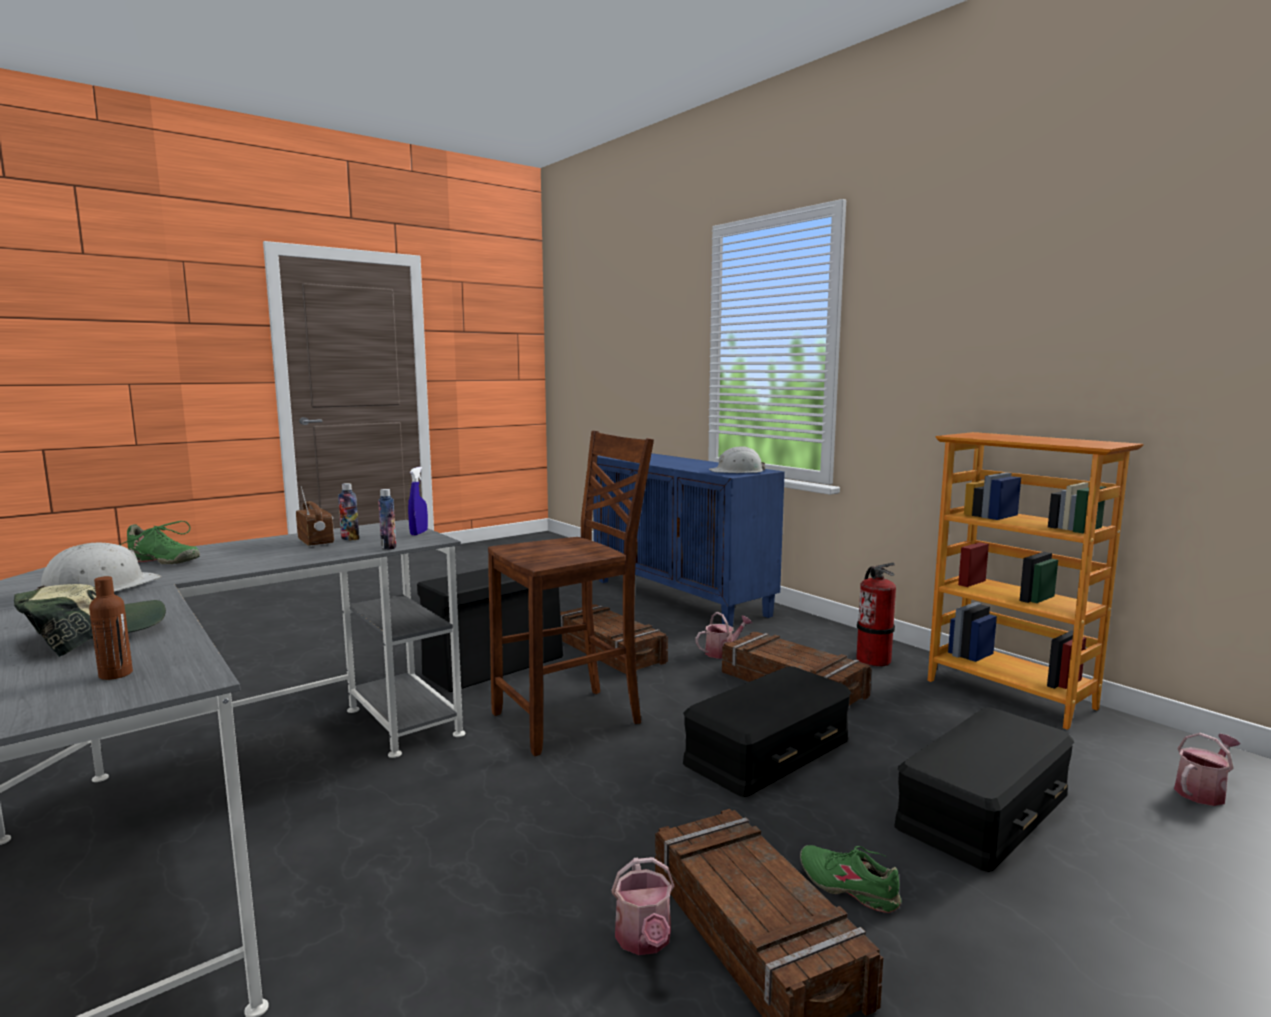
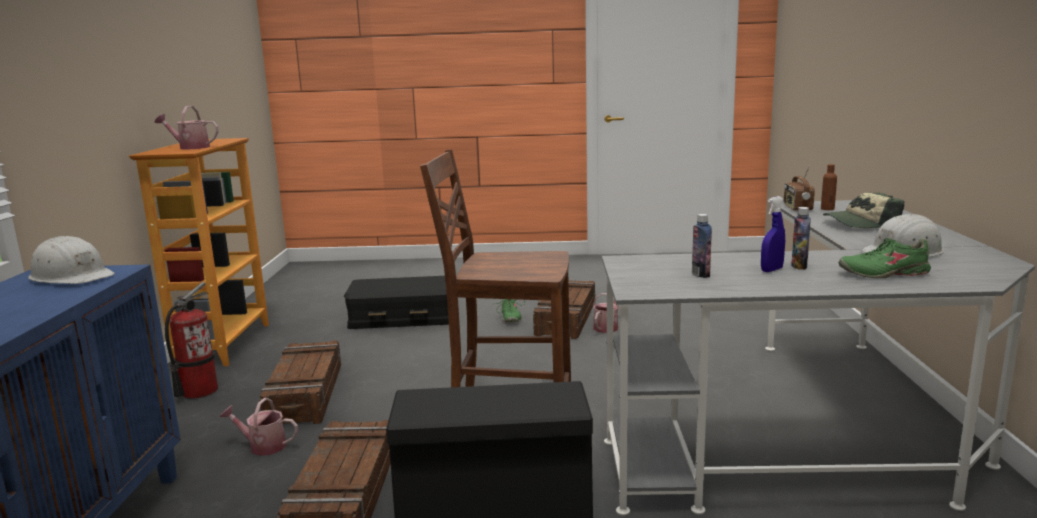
camera: 140 degrees left, 5 degrees up
(162, 561) = (884, 273): green shoe -> green shoe turned 60 degrees counterclockwise
(316, 542) = (736, 275): radio -> radio (797, 208)
(388, 547) = (670, 258): bottle -> bottle (799, 266)
(419, 533) = (627, 271): blue spray bottle -> blue spray bottle (771, 270)
(766, 750) = (429, 363): black storage box -> none
(1202, 791) = (310, 299): watering can -> watering can (190, 147)

